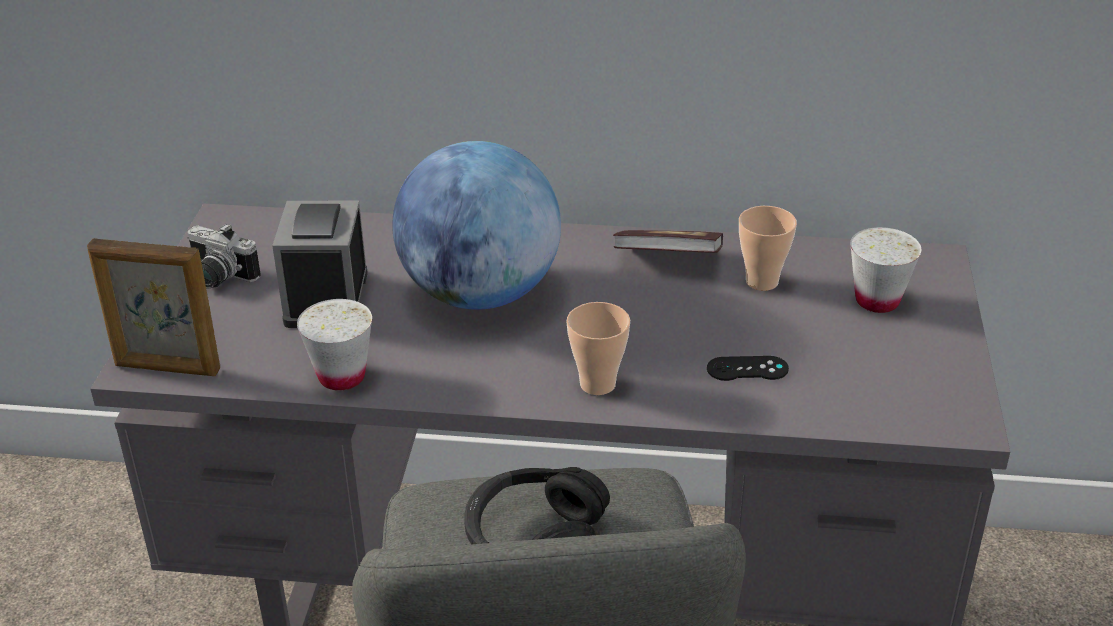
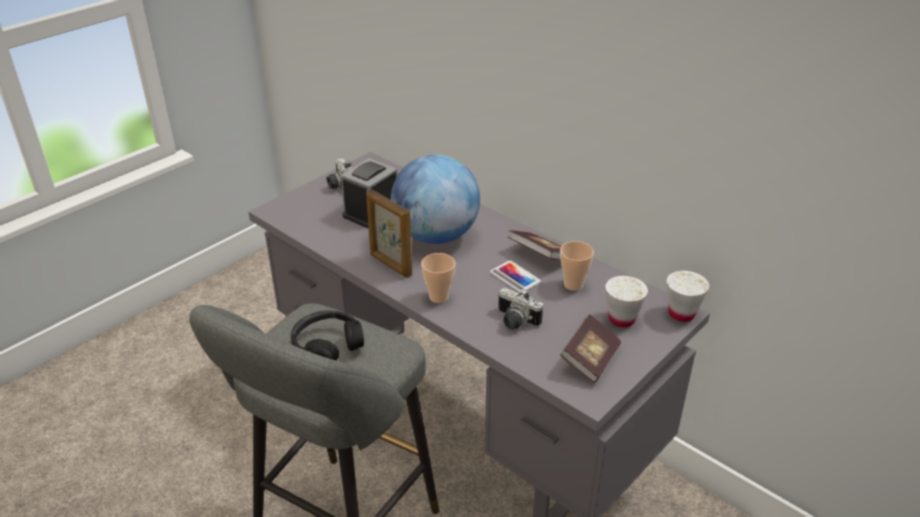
camera: 35 degrees right, 0 degrees up
(167, 368) = (282, 215): picture frame -> picture frame (390, 265)
(341, 377) = (340, 247): white cup -> white cup (681, 314)
(671, 305) = (515, 277): none -> phone
(747, 369) = (514, 321): black game controller -> camera
(904, 373) = (590, 359): none -> book

